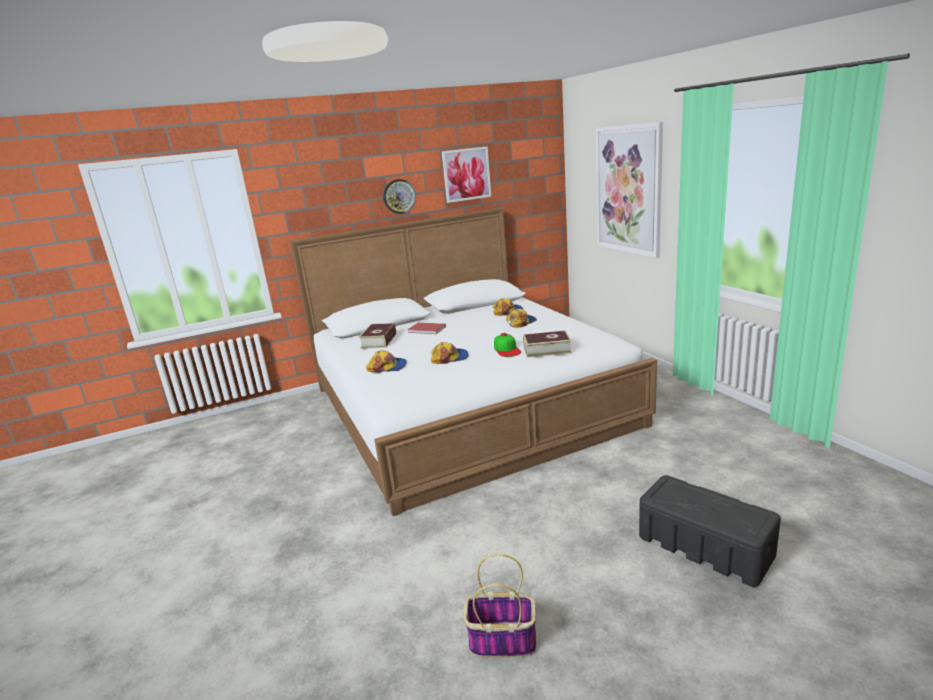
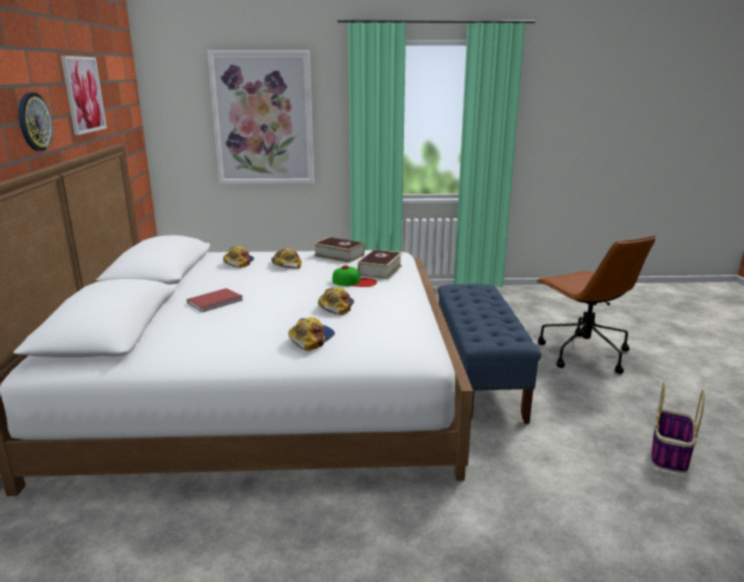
camera: 70 degrees left, 0 degrees up
(379, 341) = (199, 331): book -> book (339, 255)
(558, 487) = (477, 379): none -> blue bench
(703, 546) = (582, 353): black storage box -> brown office chair

